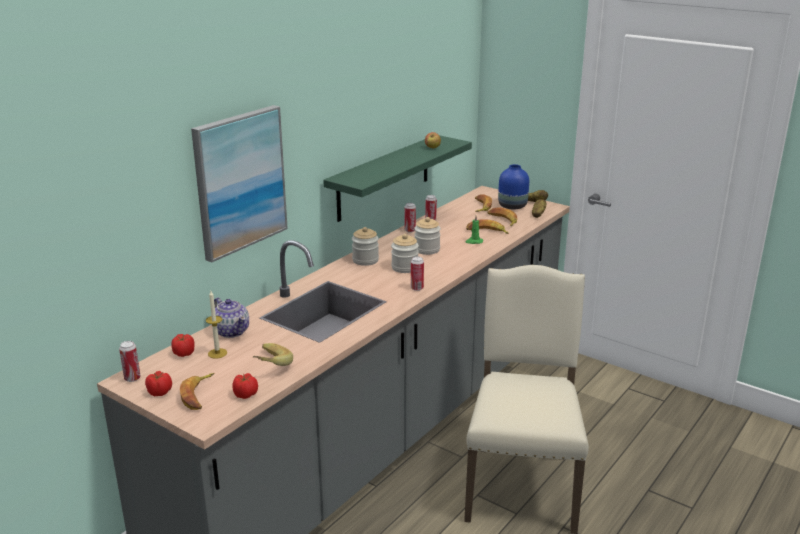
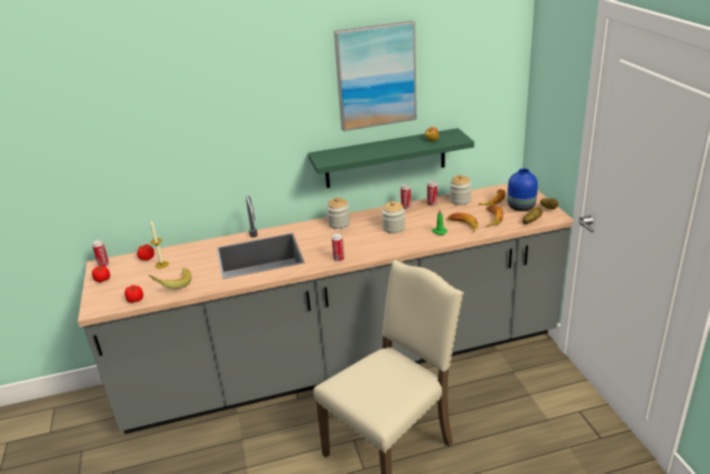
camera: 40 degrees right, 5 degrees up
(198, 395) = (115, 290): banana -> none
(231, 331) = (189, 252): teapot -> none
(239, 181) = (214, 145): picture -> picture (376, 76)
(404, 267) = (356, 238): jar -> jar (460, 200)

